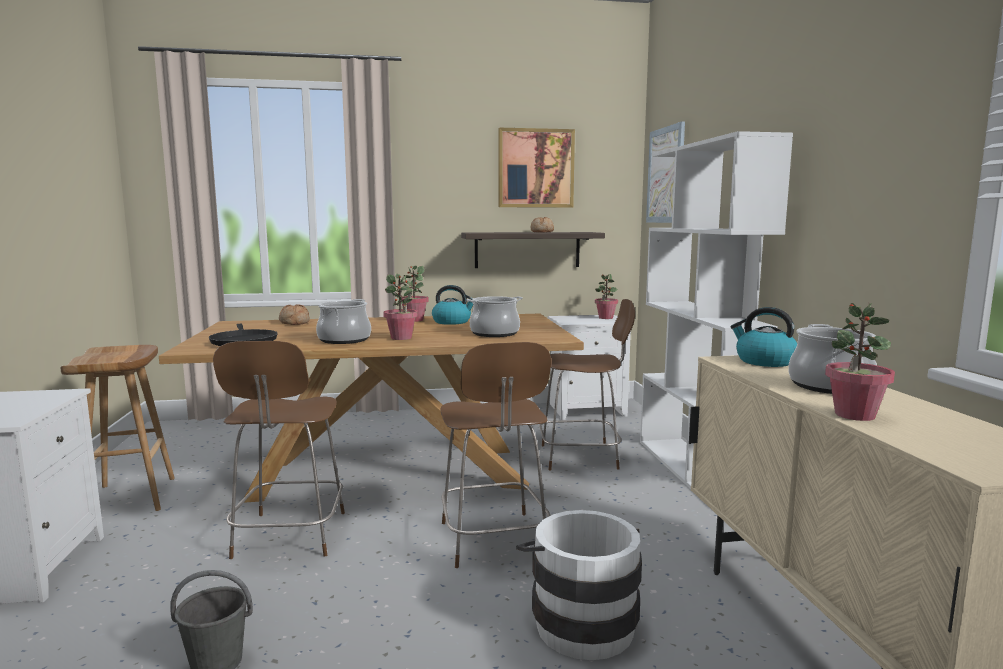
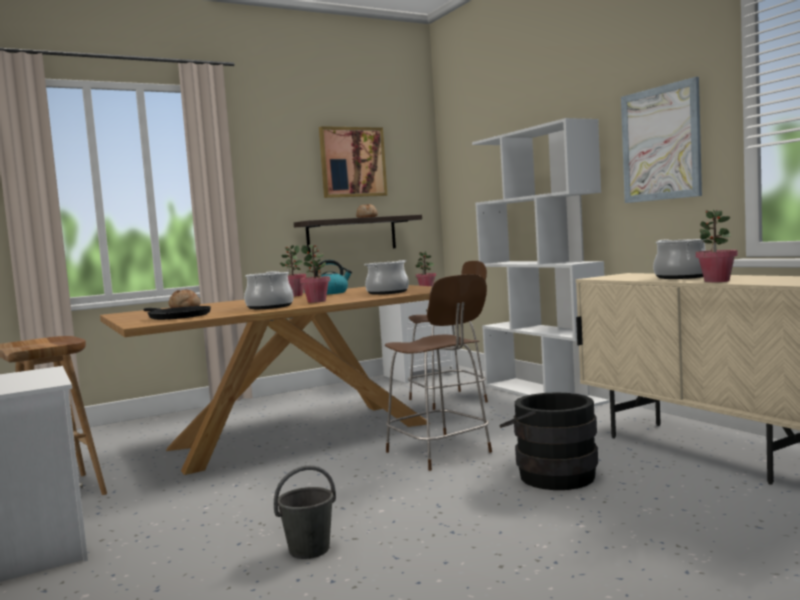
camera: 20 degrees left, 5 degrees down
(289, 536) = (264, 483): brown chair -> none
(579, 621) = (550, 475): white bucket -> black bucket
(665, 175) = (466, 163): picture -> picture (660, 144)
(764, 361) = (622, 276): kettle -> none

